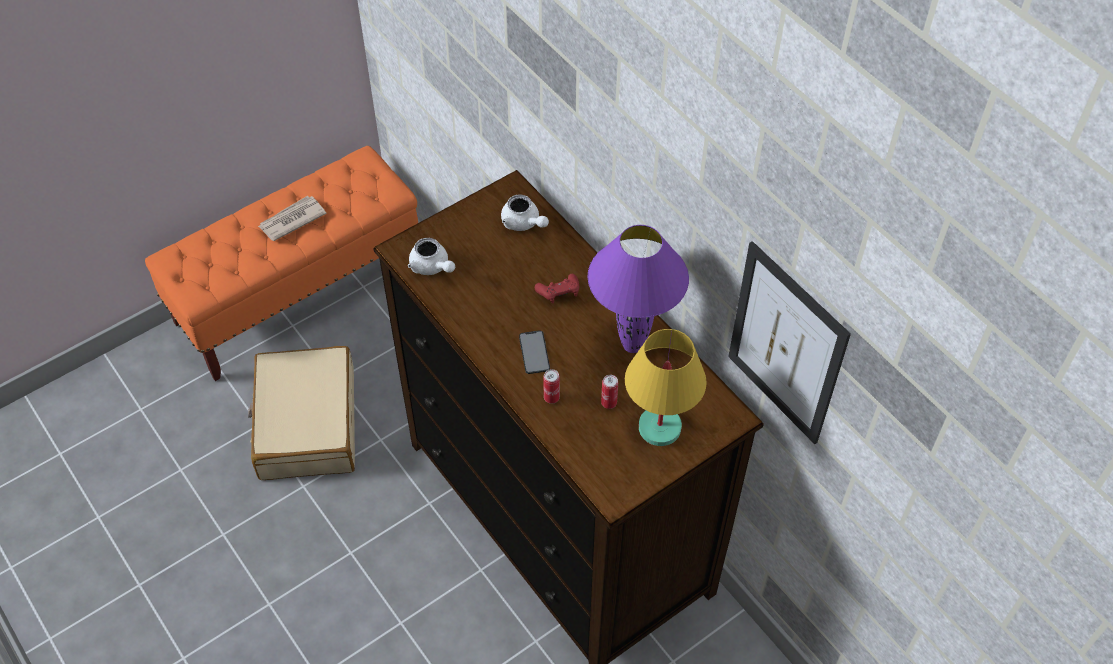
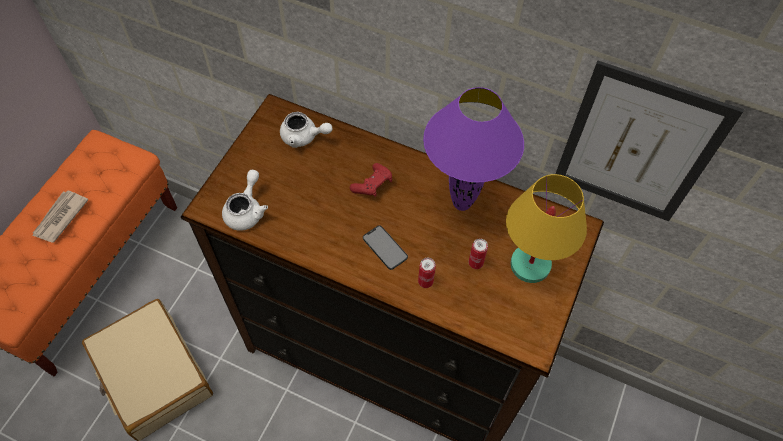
camera: 30 degrees left, 5 degrees up
(432, 267) = (246, 210): white teapot -> white teapot turned 90 degrees counterclockwise

